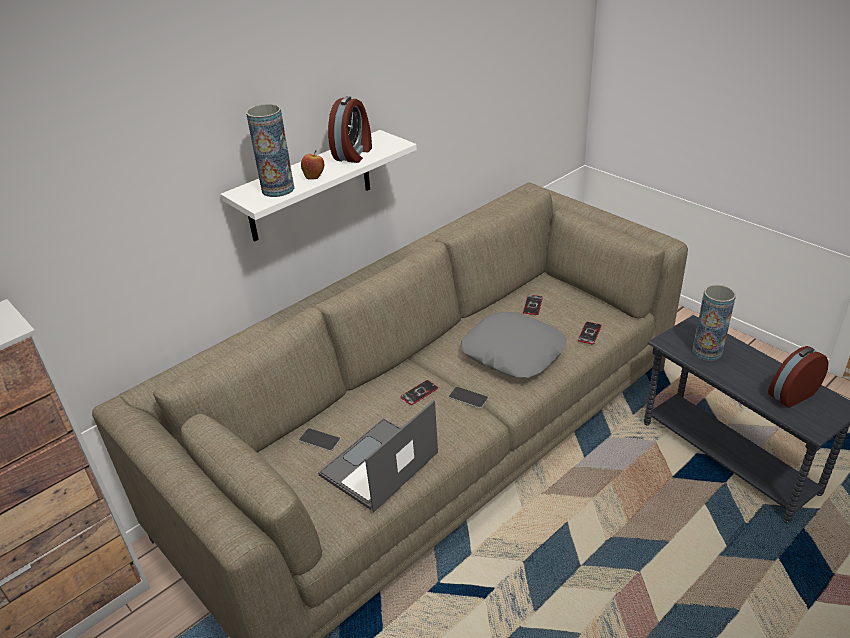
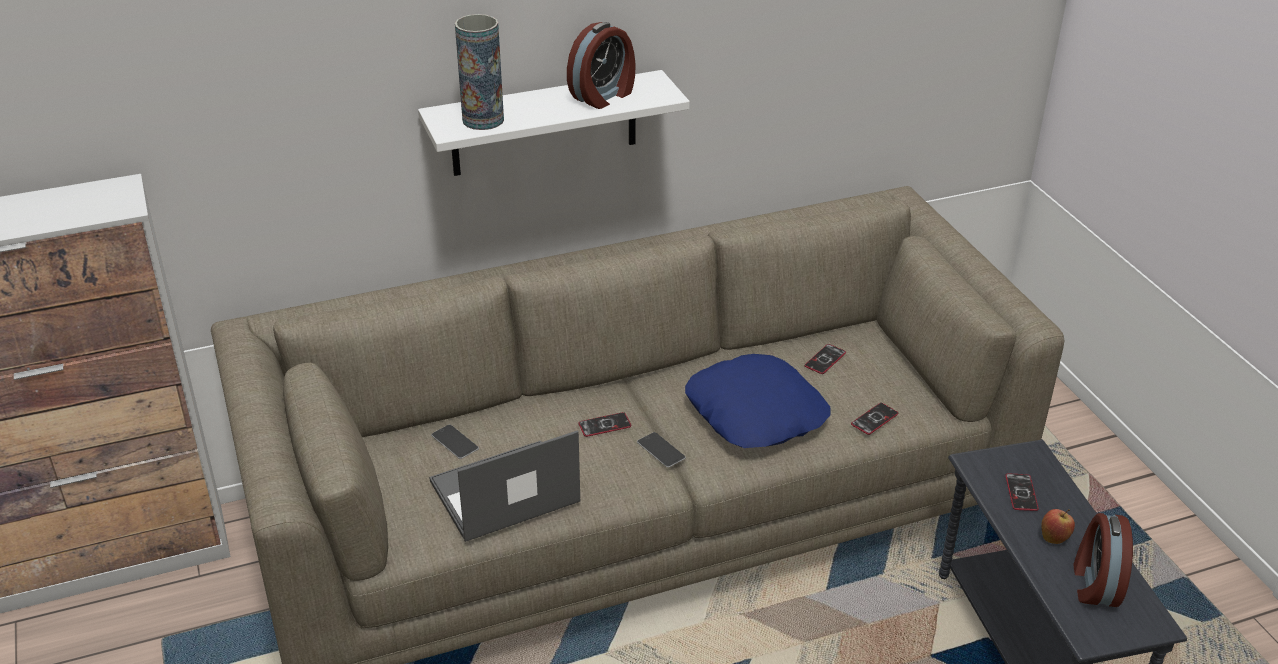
camera: 20 degrees right, 0 degrees up
(314, 177) = (535, 115): apple -> apple (1054, 538)
(513, 352) = (756, 412): grey pillow -> blue pillow
(707, 351) = (1021, 493): vase -> phone
(791, 394) = (1094, 584): alarm clock -> alarm clock turned 75 degrees counterclockwise

